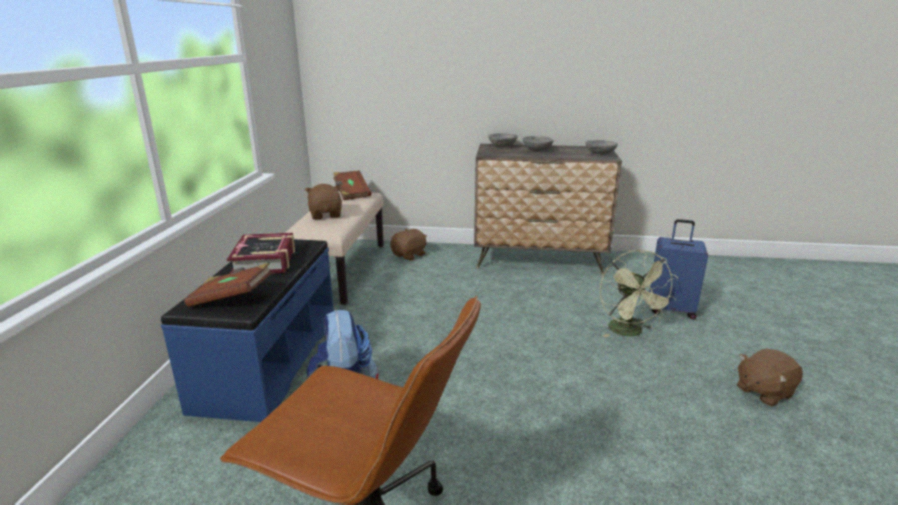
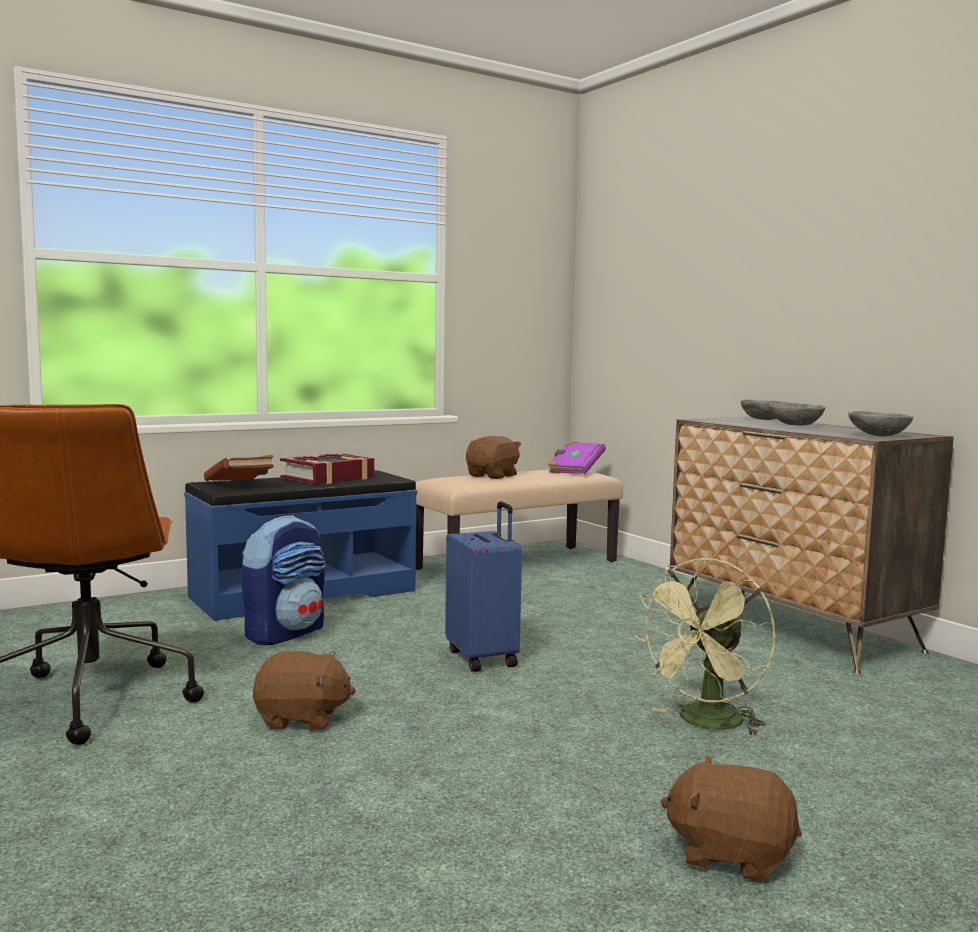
camera: 50 degrees right, 15 degrees down
(351, 193) = (575, 470): brown book -> purple book
(409, 255) = (623, 576): brown plush toy -> brown plush toy (301, 719)
(671, 309) = (859, 739): blue suitcase -> blue suitcase (483, 658)

